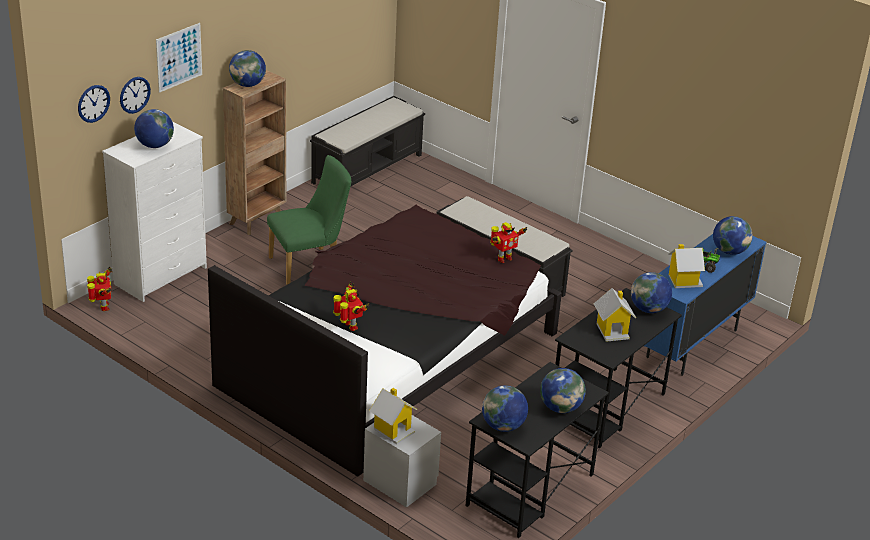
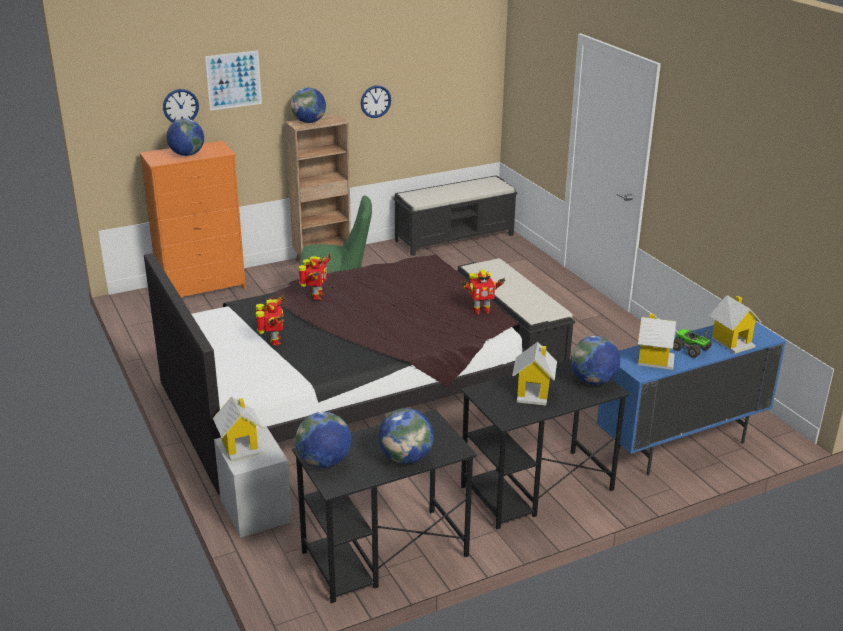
camera: 25 degrees right, 5 degrees down
(93, 103) = (131, 104): wall clock -> wall clock (375, 101)
(103, 307) = (132, 303): toy robot -> toy robot (316, 296)
(162, 276) = (202, 288): white dresser -> orange dresser
(729, 251) = (732, 341): globe -> toy house

